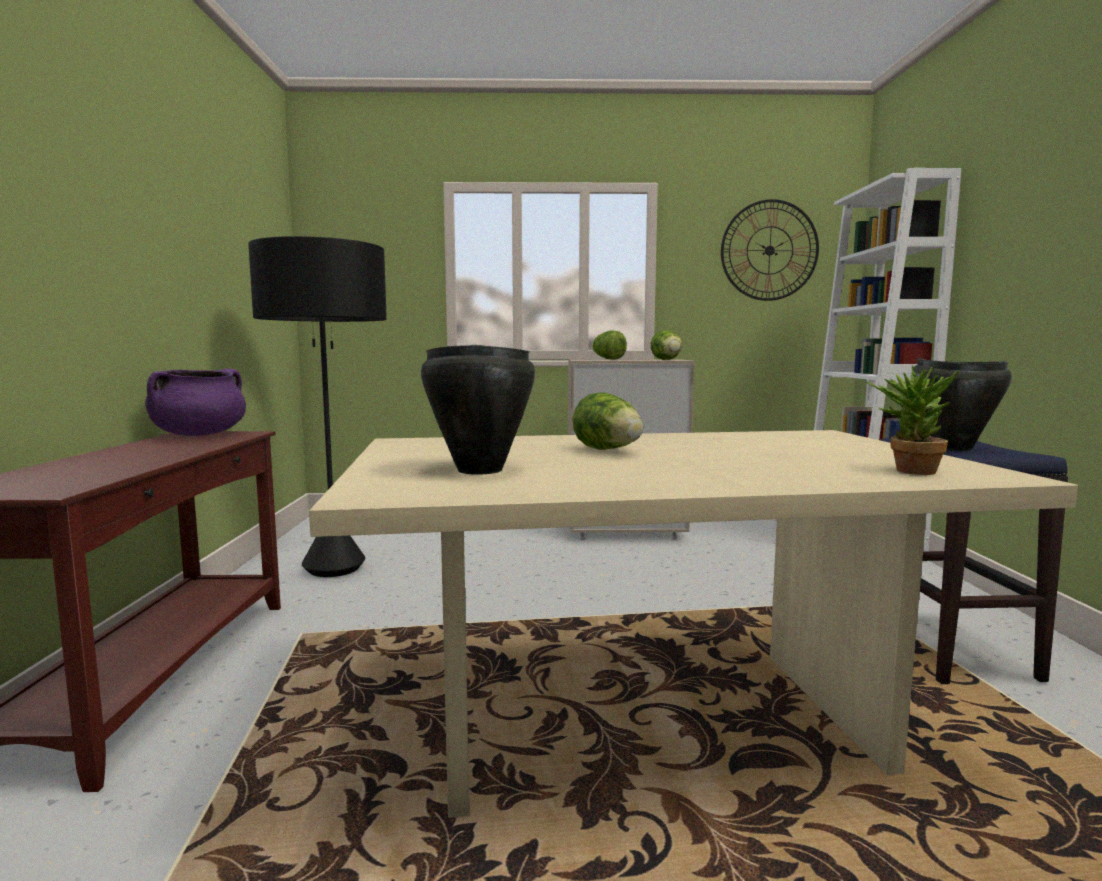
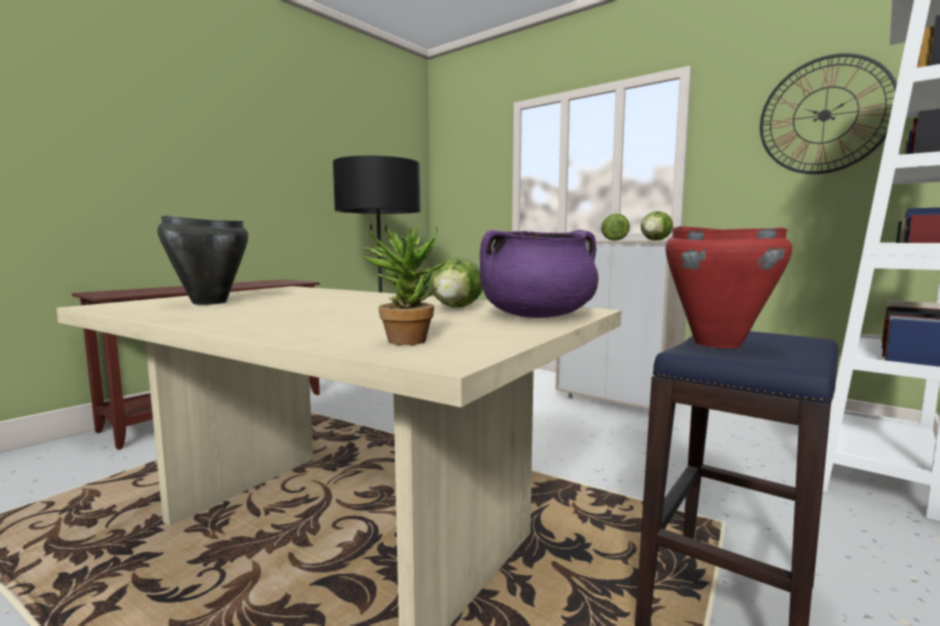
camera: 40 degrees right, 0 degrees up
(199, 434) = (281, 281): purple cooking pot -> purple cooking pot (537, 316)
(609, 450) = (337, 302): lettuce -> lettuce (456, 308)
(952, 448) = (717, 343): black cooking pot -> red cooking pot

